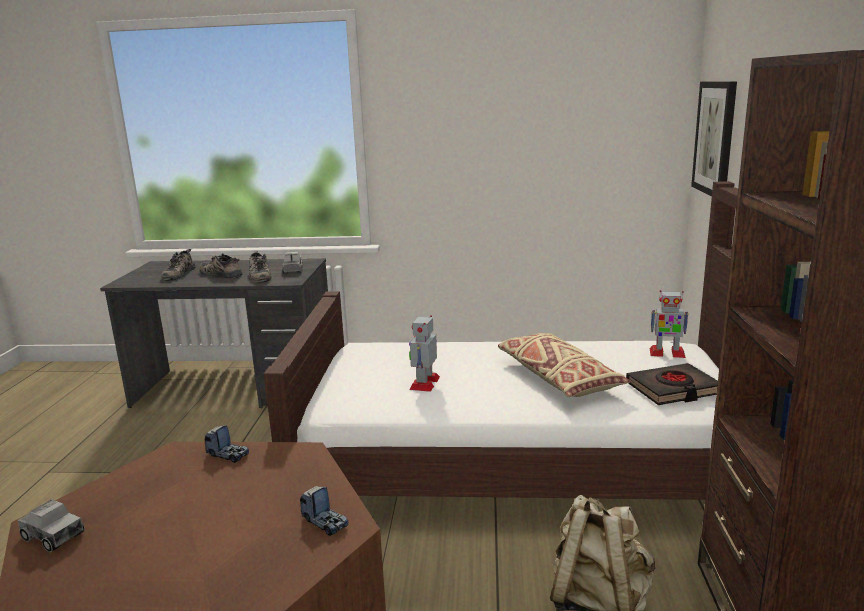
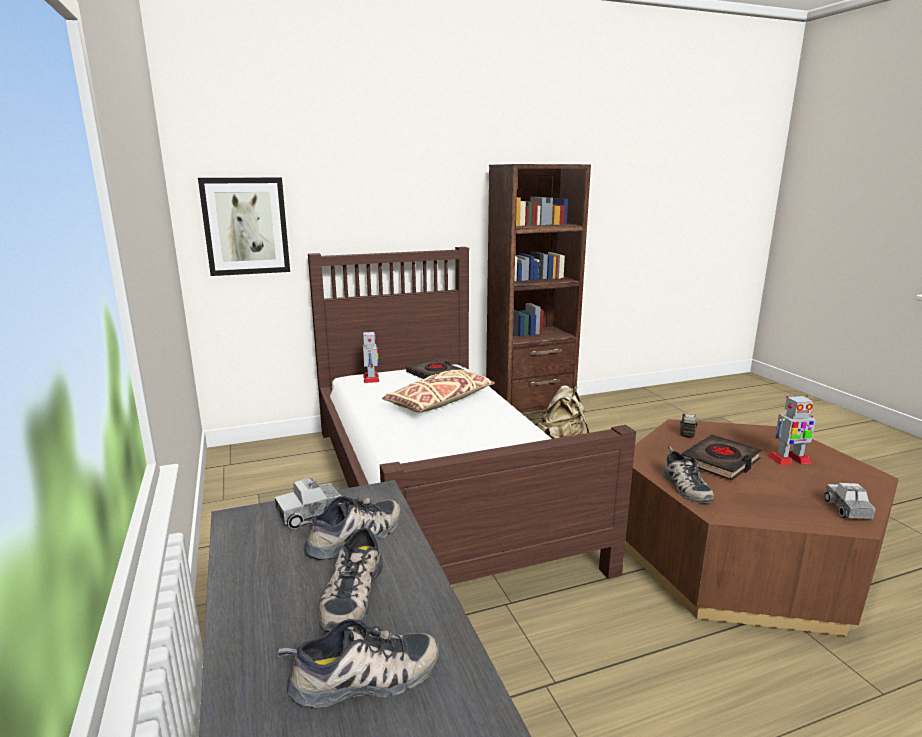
camera: 115 degrees left, 0 degrees up
(228, 454) = (684, 486): toy truck -> shoe
(231, 505) = (720, 462): none -> black book
(424, 383) = (487, 442): toy robot -> toy robot (789, 459)

